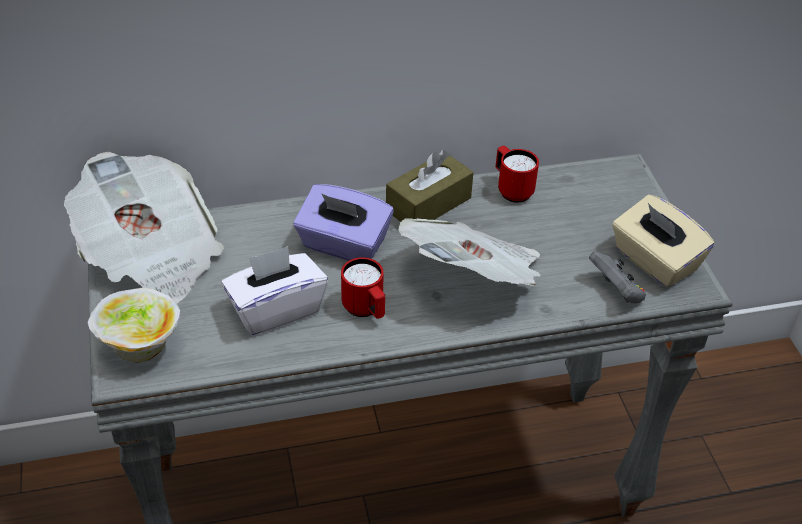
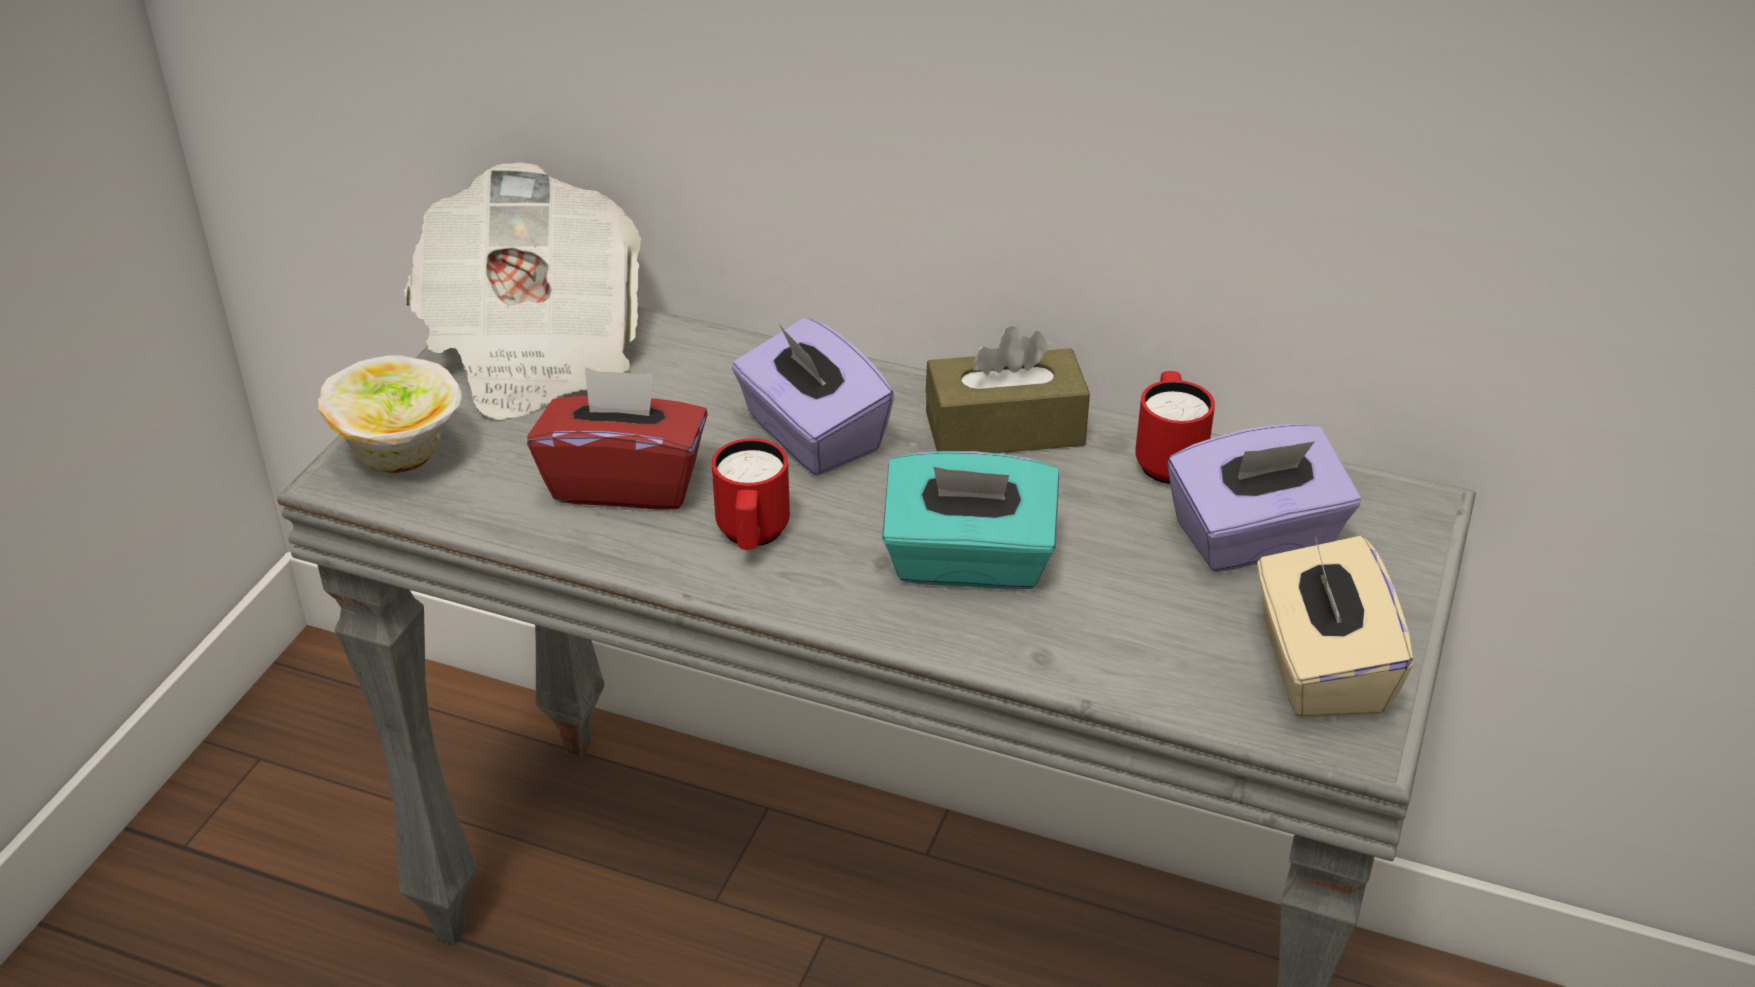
camera: 35 degrees right, 5 degrees down
(276, 309) = (625, 482): white tissue box -> red tissue box
(474, 278) = (968, 563): newspaper -> turquoise tissue box
(579, 212) = (1255, 538): none -> purple tissue box
(616, 292) = (1195, 685): grey game controller -> none

